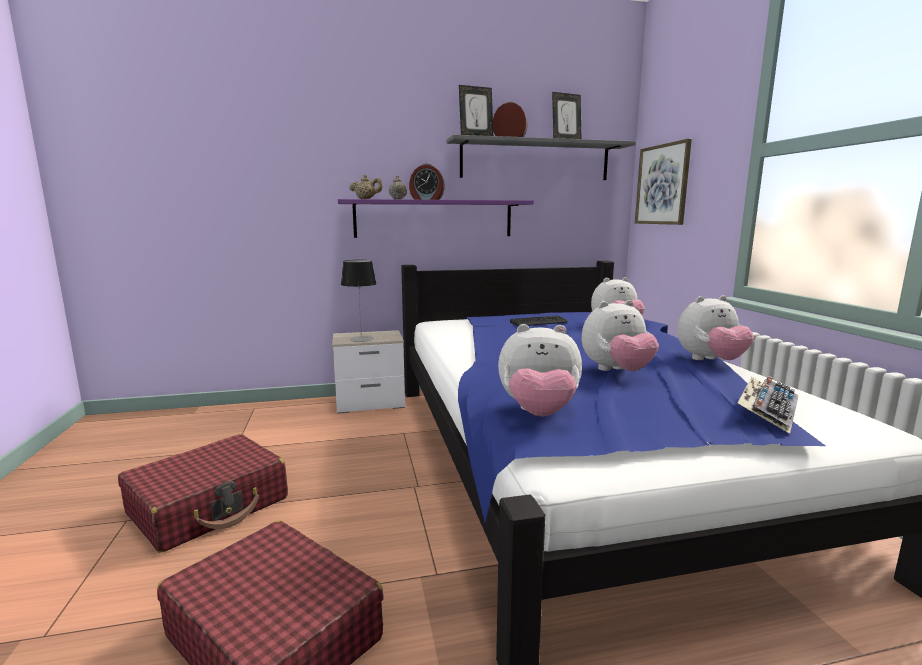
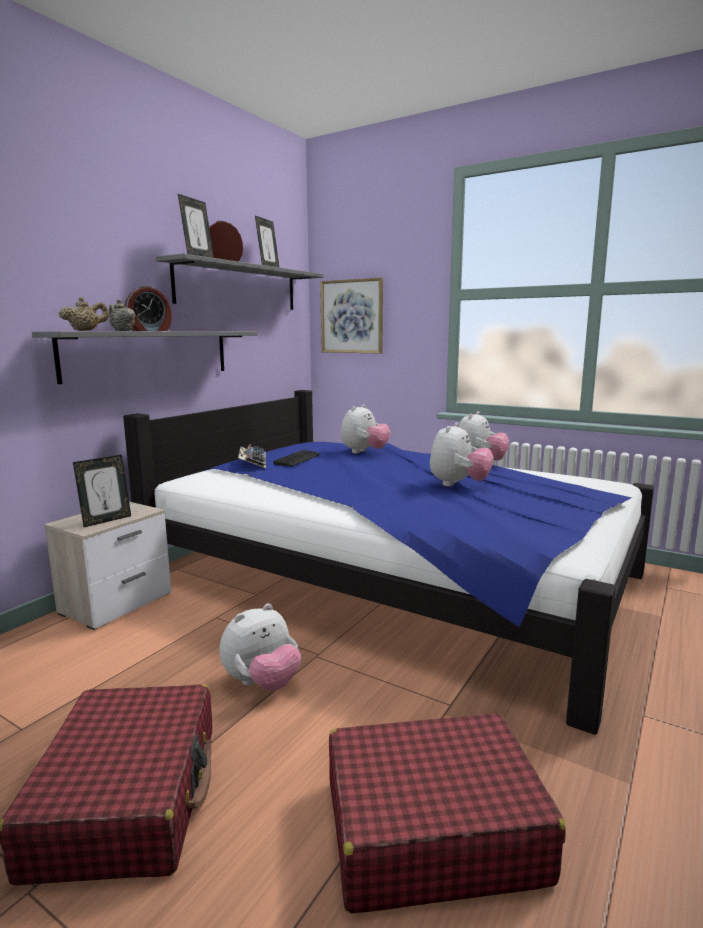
camera: 45 degrees left, 0 degrees up
(361, 339) = (106, 520): table lamp -> picture frame
(434, 219) = (150, 354): purple shelf -> grey shelf
(538, 413) = (495, 526): plush toy -> plush toy (262, 683)
(767, 410) = (576, 486): keyboard -> keyboard (252, 462)

